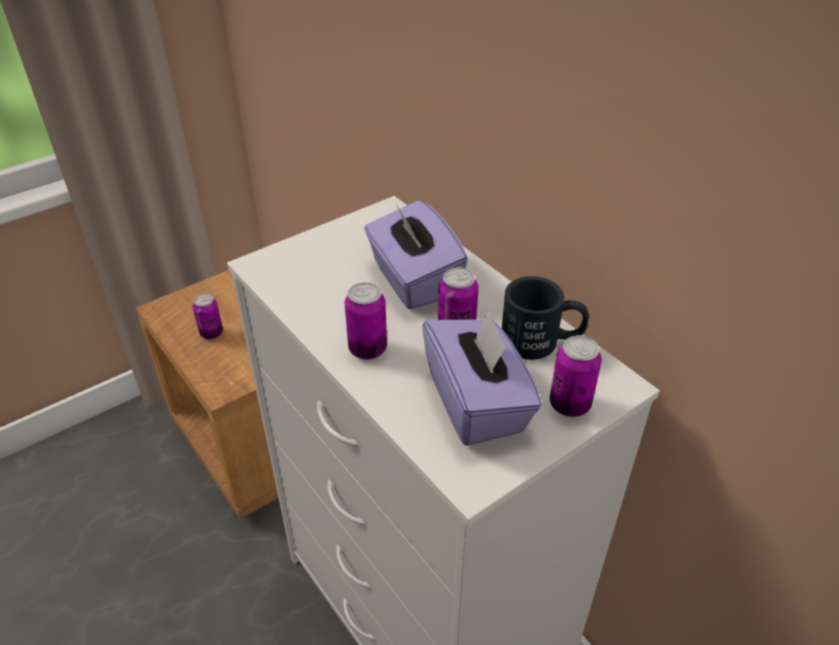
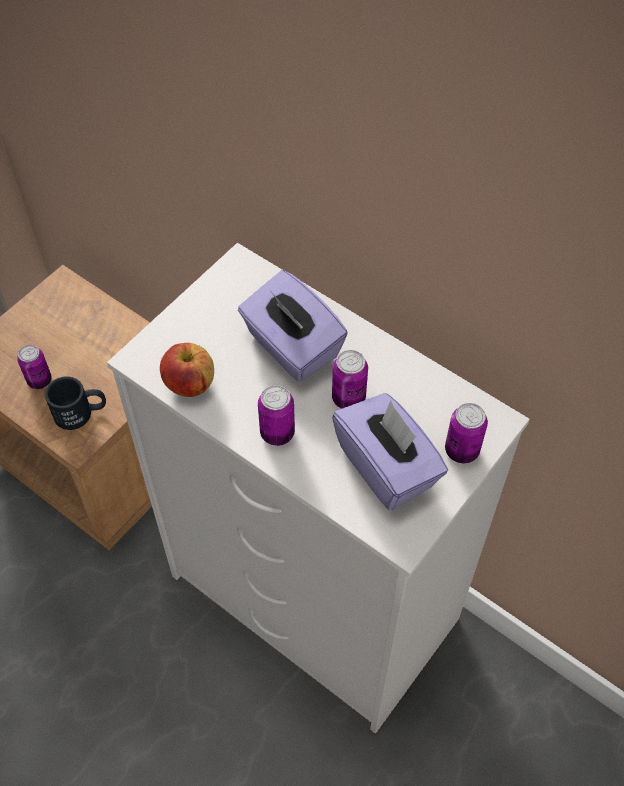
camera: 15 degrees left, 15 degrees up
(297, 292) = (189, 384): none -> apple
(541, 341) = (423, 390): black mug -> black mug (81, 413)

